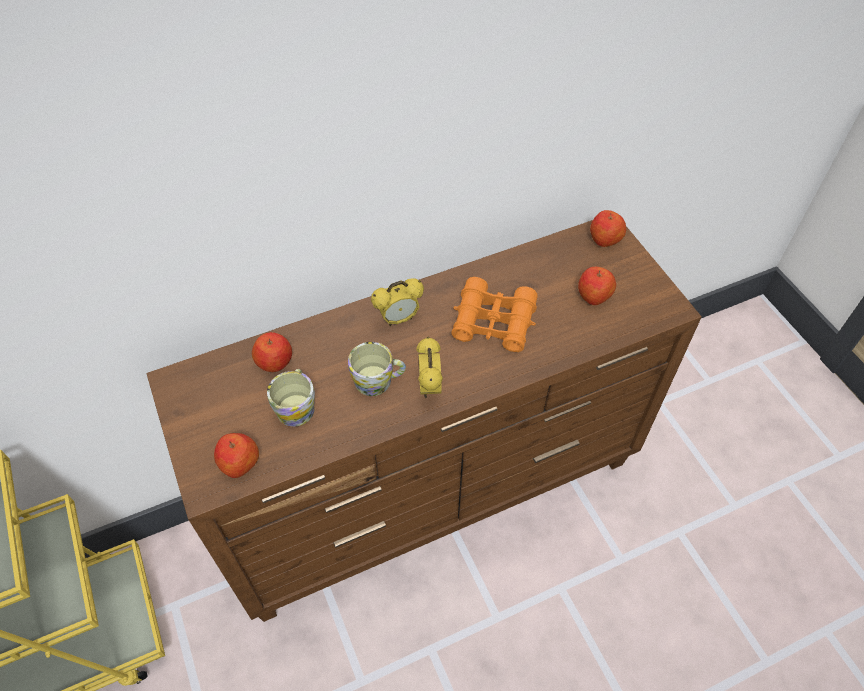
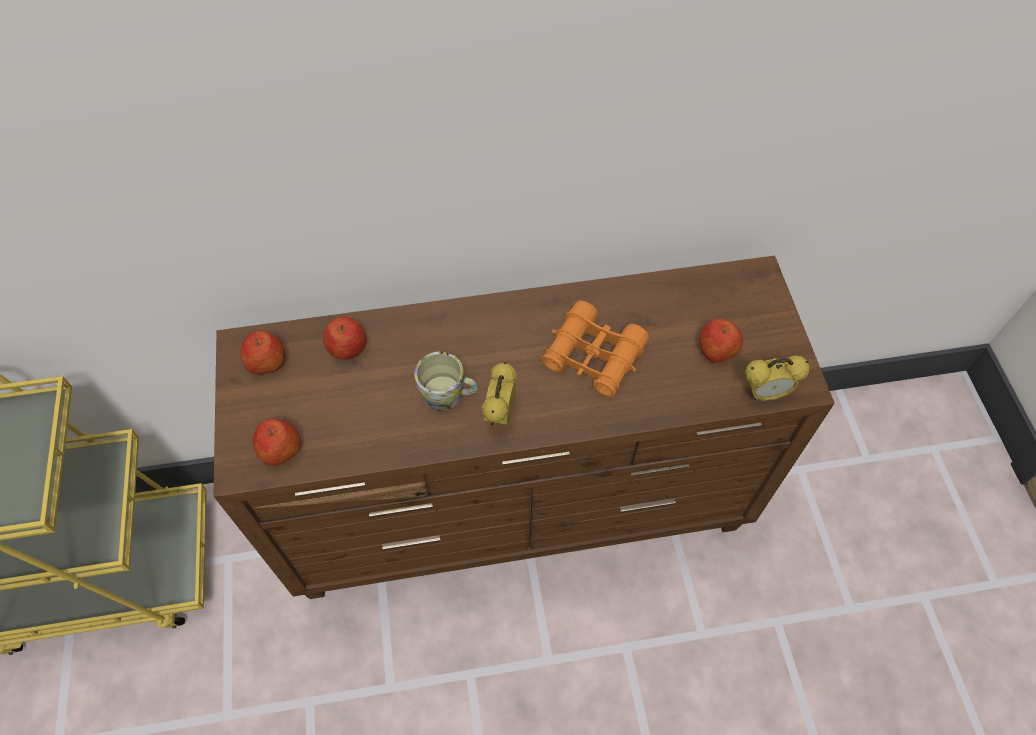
camera: 15 degrees right, 5 degrees up
(297, 405) = (356, 401): mug -> none
(398, 319) = (491, 329): alarm clock -> alarm clock (765, 393)
(605, 238) = (752, 285): apple -> apple (267, 362)

